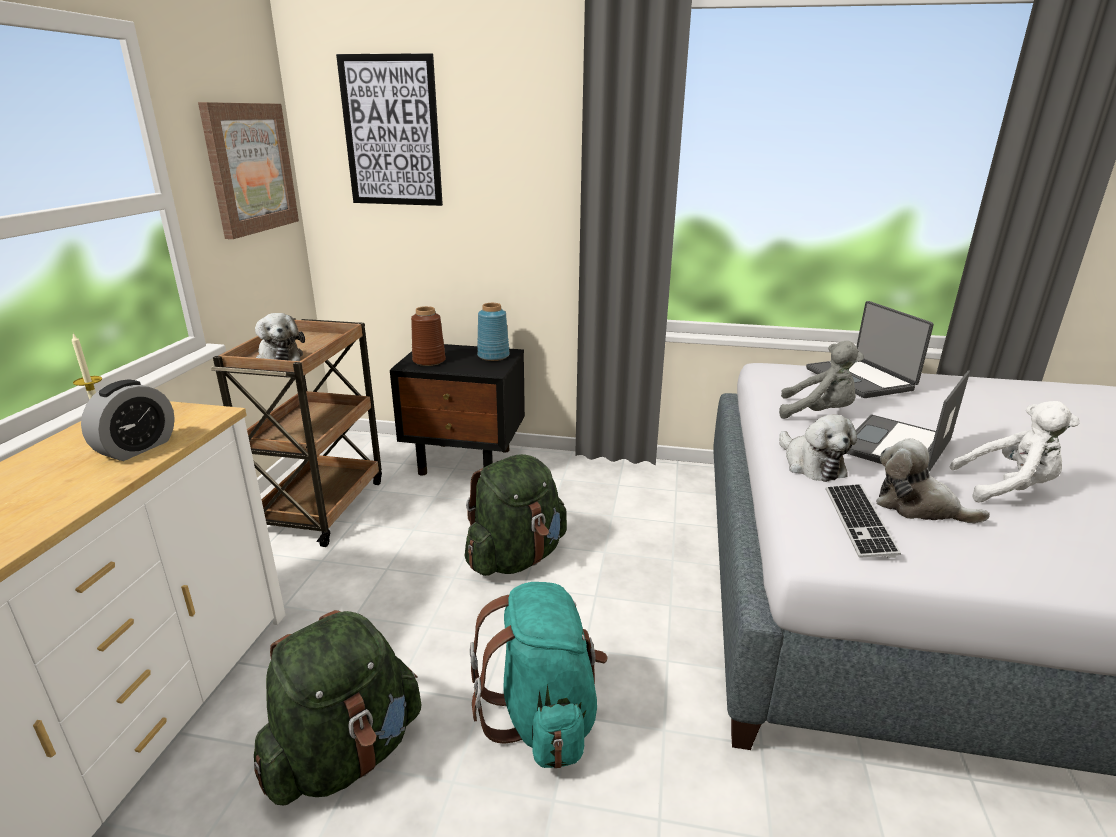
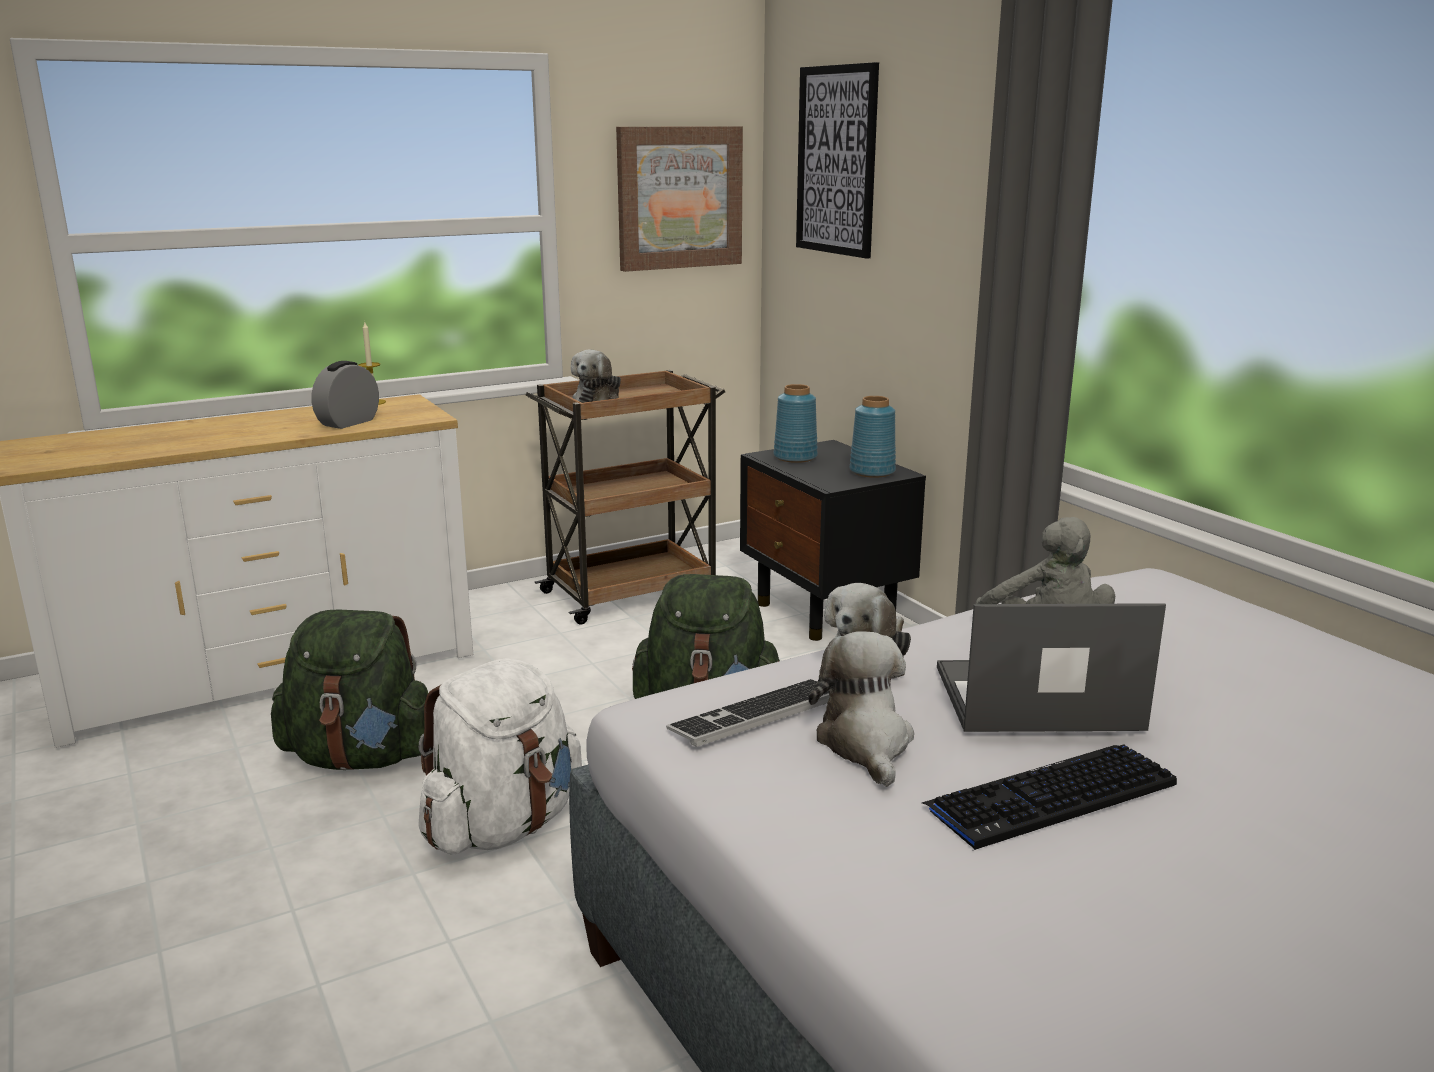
camera: 50 degrees right, 5 degrees down
(137, 448) = (348, 423): alarm clock -> alarm clock turned 135 degrees clockwise
(429, 361) = (796, 457): brown vase -> blue vase
(543, 717) = (504, 826): turquoise backpack -> white backpack
(861, 379) = (1246, 632): laptop -> none
(1007, 488) = (1050, 797): white plush toy -> keyboard

